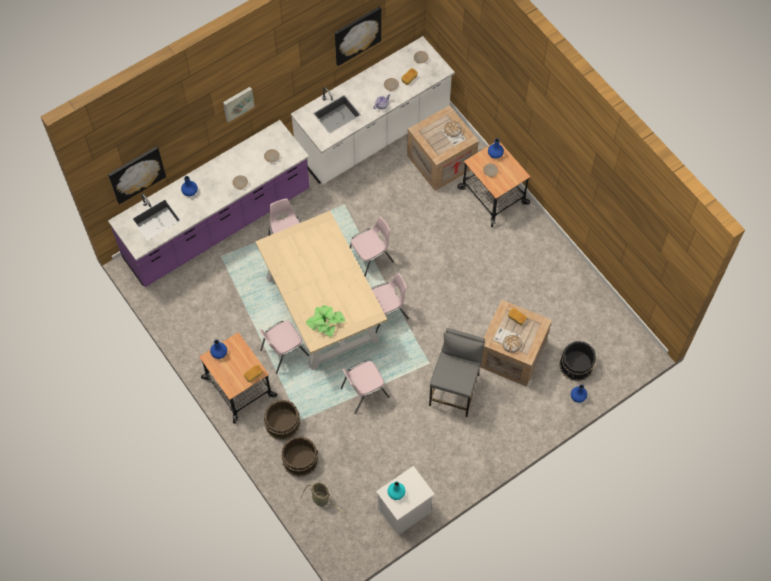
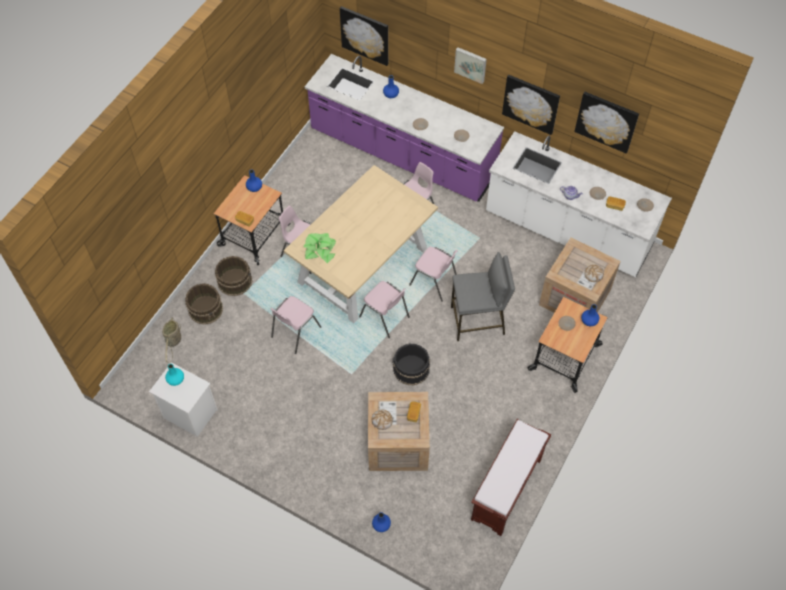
camera: 65 degrees right, 5 degrees down
(295, 81) = (531, 103): none -> picture
(364, 392) = (295, 332): pink chair -> pink chair turned 90 degrees counterclockwise
(455, 390) = (334, 407): grey stool -> grey stool (478, 321)
(577, 365) = (416, 510): black bucket -> black bucket (411, 369)
(589, 292) = (506, 490): none -> brown bench

